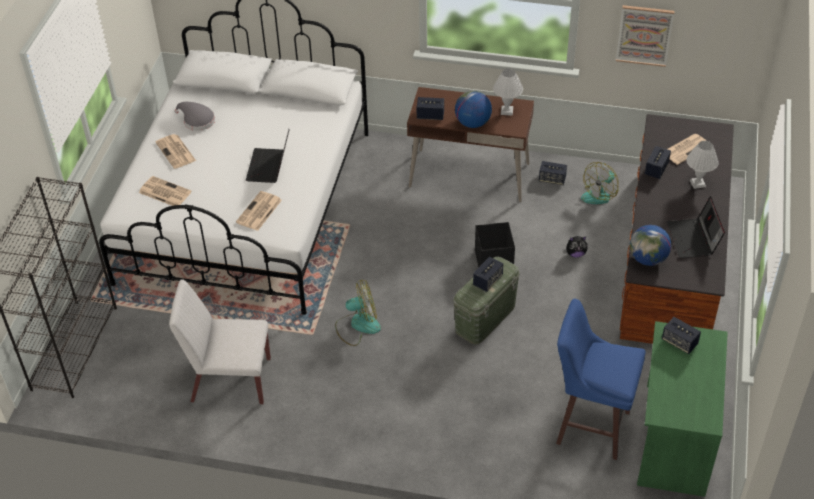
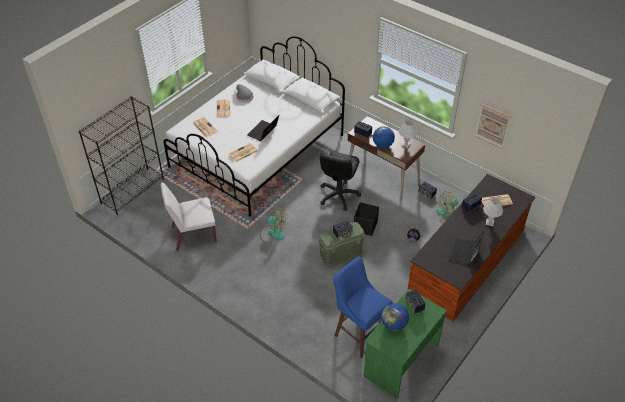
camera: 25 degrees right, 0 degrees up
(229, 380) = (193, 235): white chair -> white chair turned 45 degrees counterclockwise
(422, 230) = (338, 195): none -> black office chair
(648, 259) = (431, 253): globe -> globe (394, 325)

